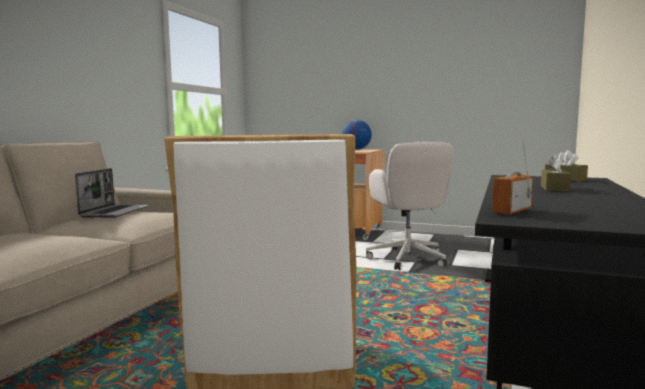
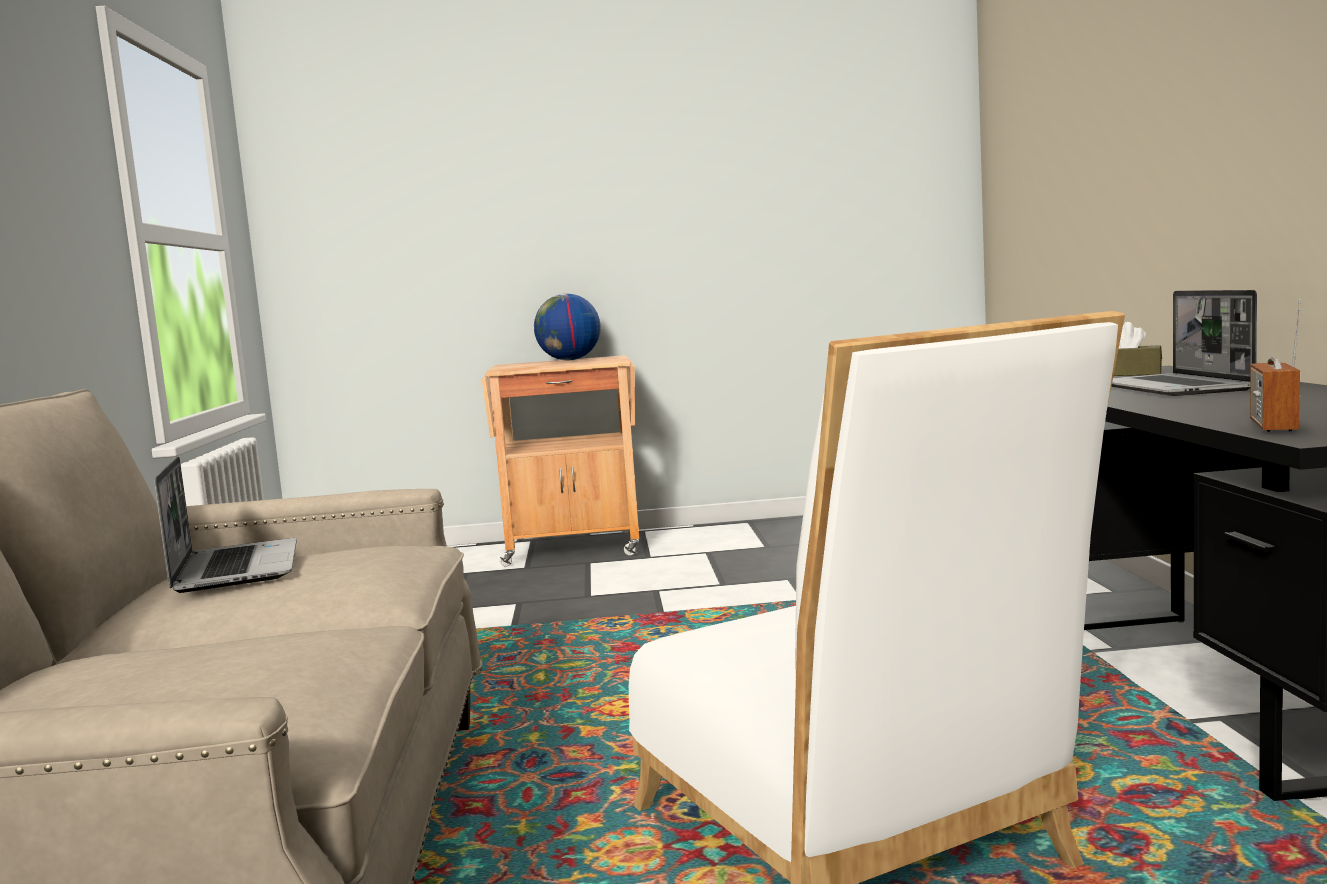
camera: 25 degrees left, 0 degrees up
(407, 259) = (765, 576): white office chair -> none
(554, 188) = (1175, 388): brown tissue box -> laptop

